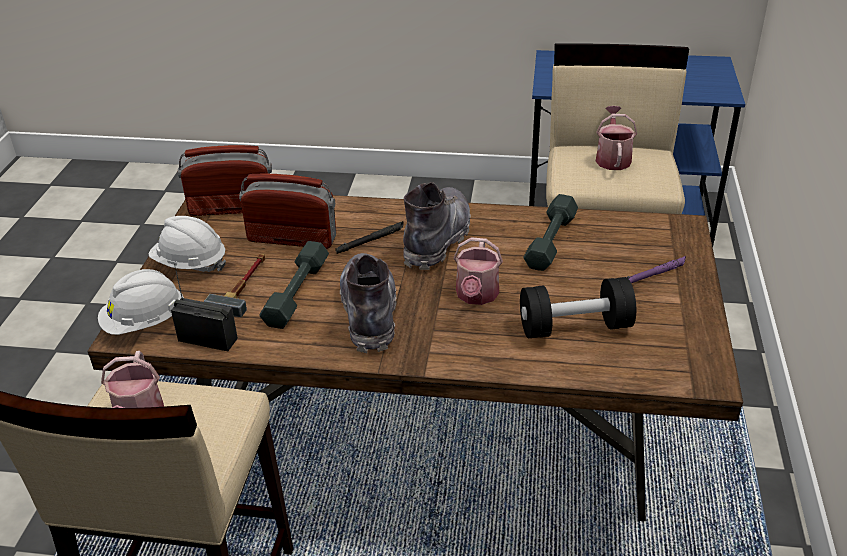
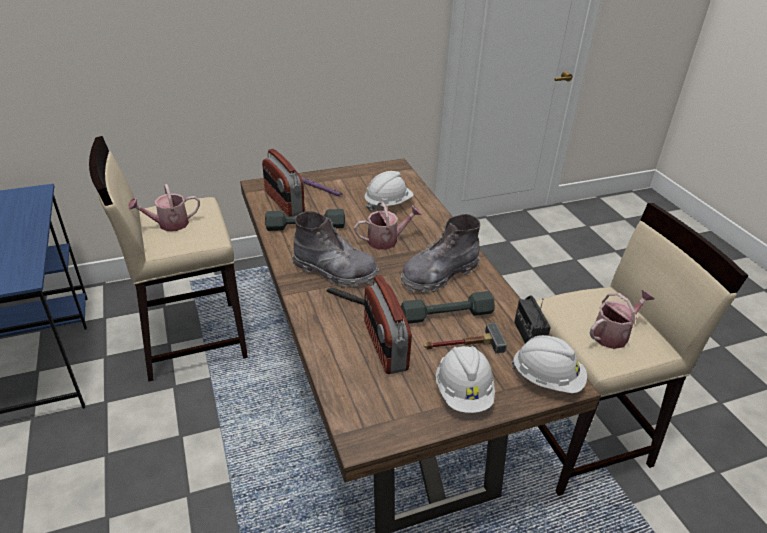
camera: 120 degrees left, 0 degrees up
(231, 208) = (364, 411): radio -> radio (283, 202)
(437, 240) = (335, 272): grey boot -> grey boot turned 150 degrees counterclockwise
(575, 327) = (388, 204): black dumbbell -> white hard hat

